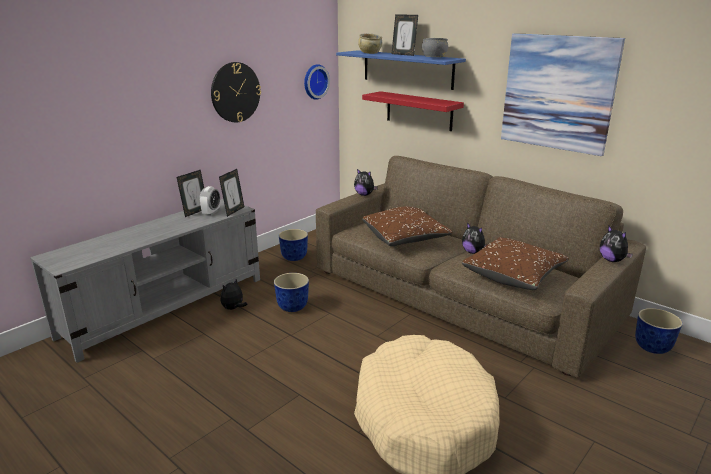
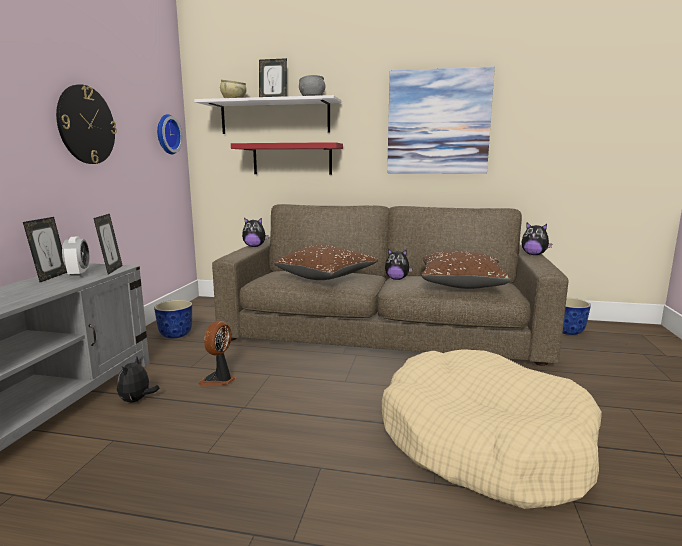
camera: 30 degrees left, 10 degrees down
(292, 307) = (219, 380): planter -> fan
(407, 69) = (274, 117): blue shelf -> white shelf

